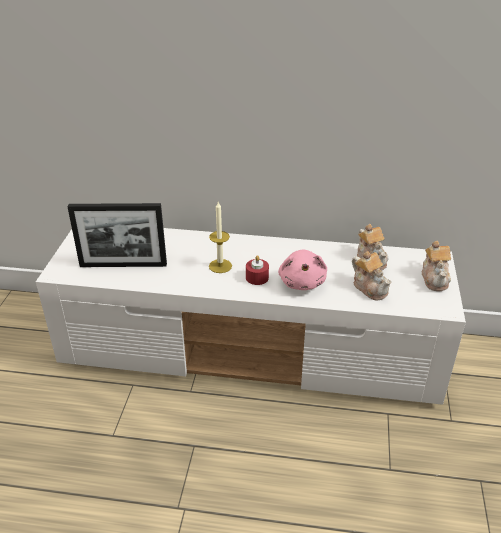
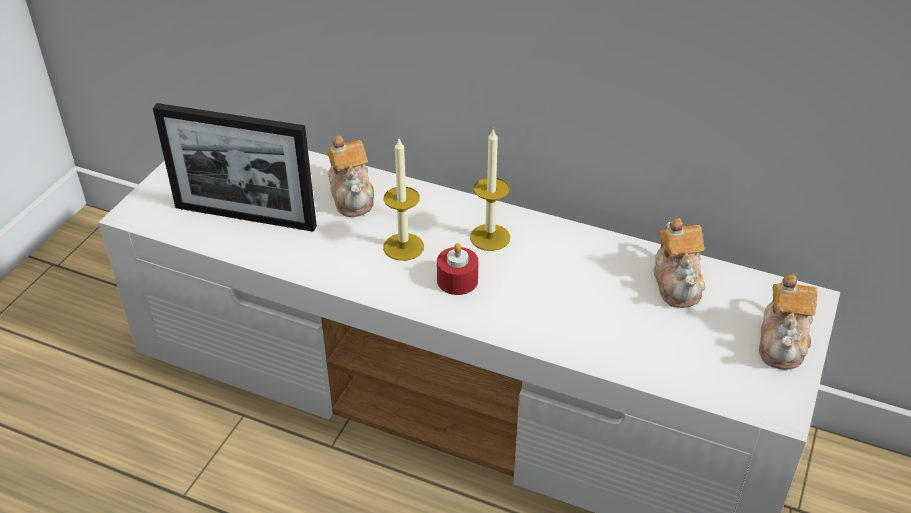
camera: 15 degrees right, 5 degrees up
(265, 254) = (490, 237): none -> candle
(302, 282) = (533, 303): pink plush toy -> none
(370, 287) = (652, 337): teapot -> teapot (352, 196)

